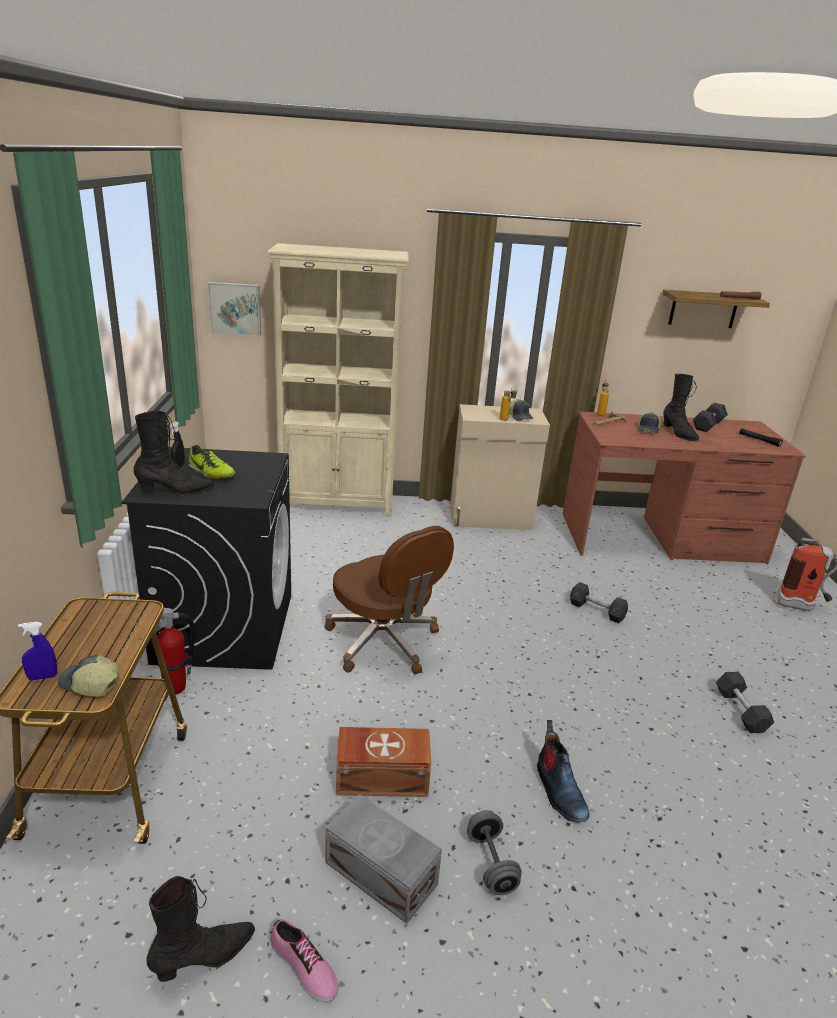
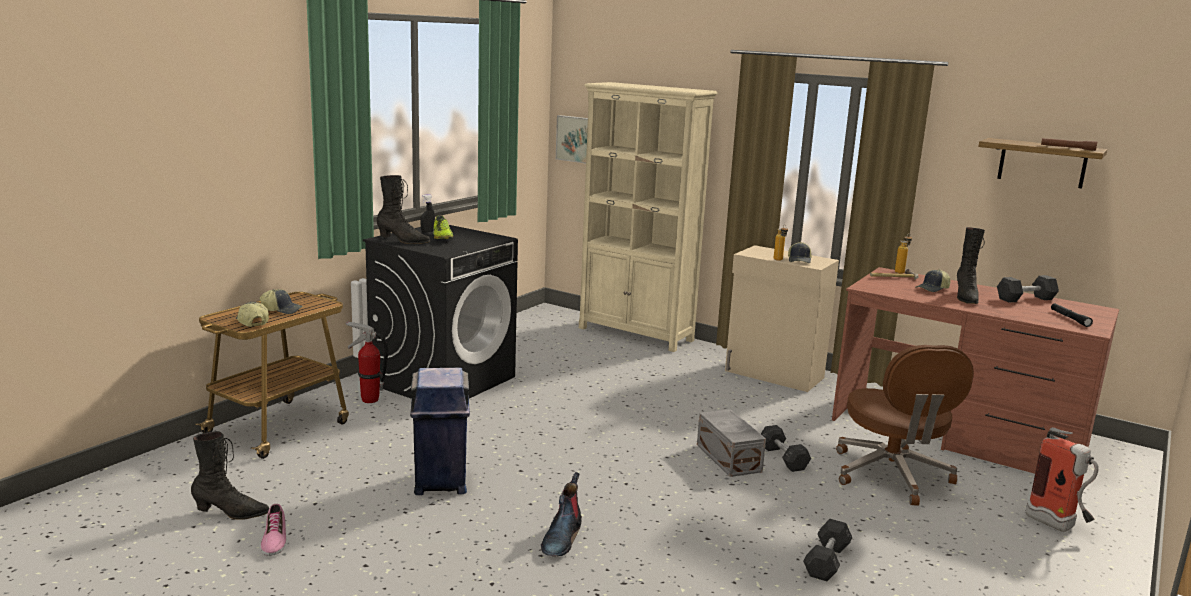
camera: 35 degrees right, 10 degrees down
(42, 677) = (235, 315): blue spray bottle -> none
(96, 642) = (282, 310): none -> cap
(381, 776) = (440, 483): brown storage box -> blue trash can
(381, 875) = (372, 524): grey storage box -> grey storage box (728, 458)
(384, 642) = (549, 420): brown office chair -> brown office chair (892, 476)
(491, 863) = (451, 549): grey dumbbell -> none

